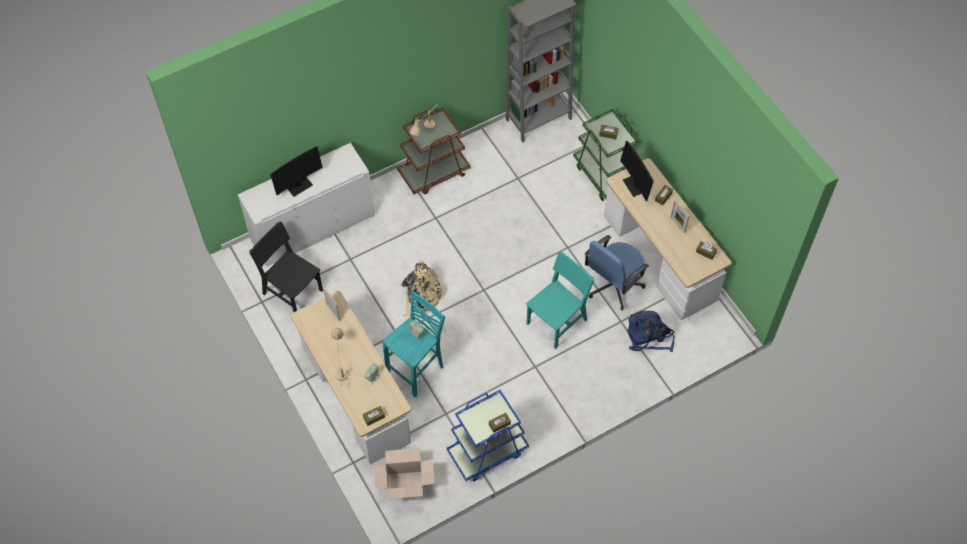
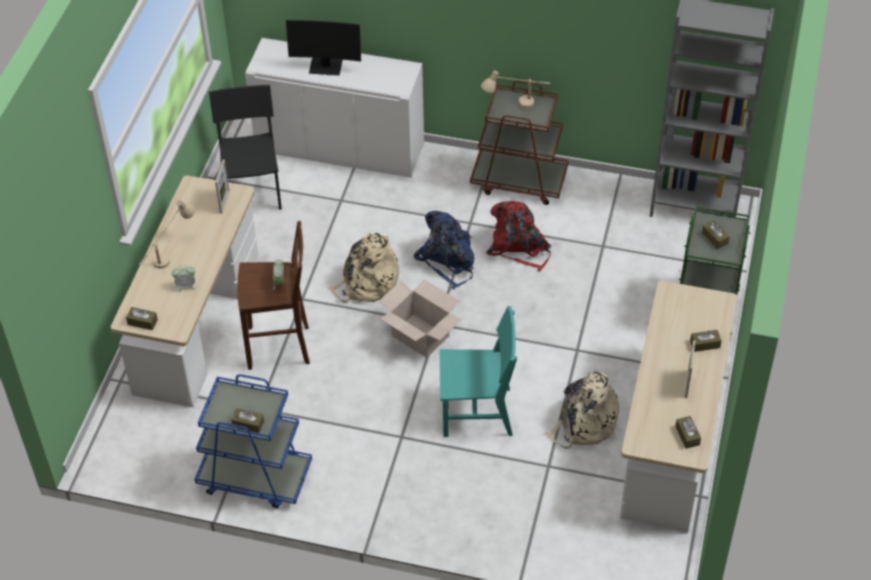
camera: 45 degrees right, 10 degrees down
(405, 485) = (140, 442): cardboard box -> cardboard box (420, 336)
(417, 370) = (280, 347): turquoise stool -> brown stool
(476, 212) = (519, 247): none -> red backpack
(613, 285) = (583, 424): blue office chair -> beige backpack
(635, 185) = (686, 310): monitor -> none
(648, 336) = (562, 505): blue backpack -> blue backpack (448, 260)

